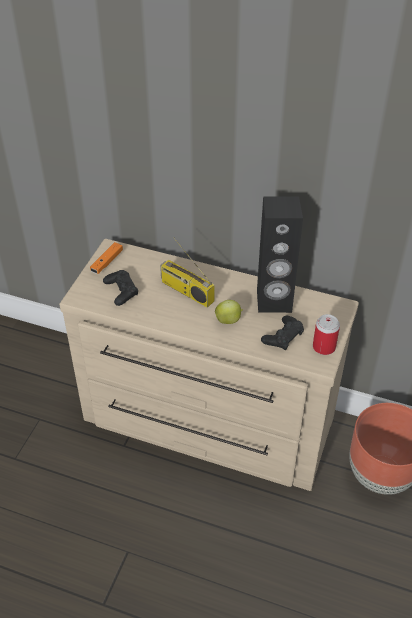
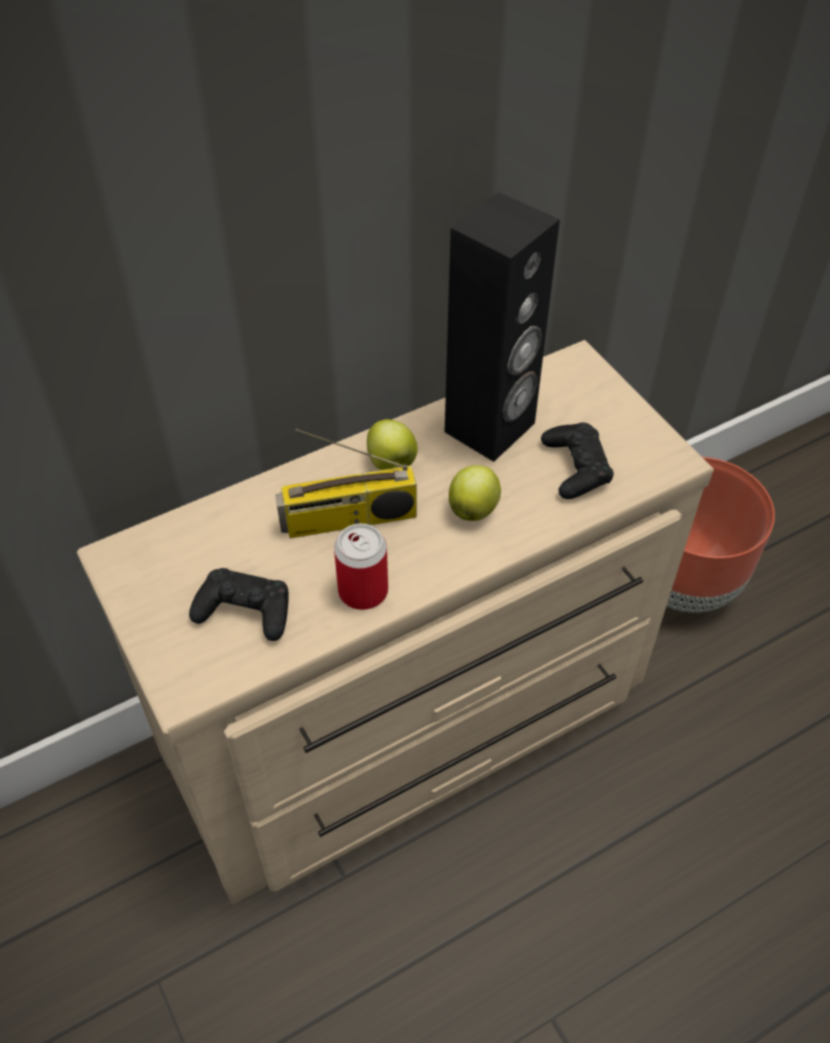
camera: 50 degrees left, 5 degrees up
(107, 262) = (146, 585): orange game controller -> none
(224, 286) = (392, 464): none -> apple
(324, 347) = (642, 436): can -> can (363, 591)

